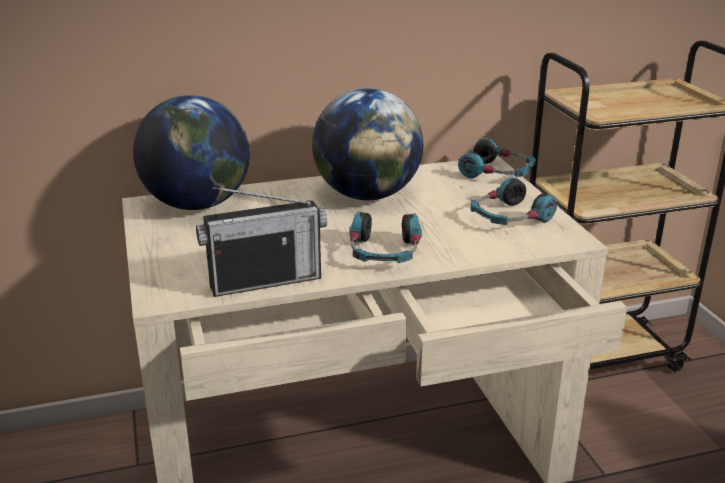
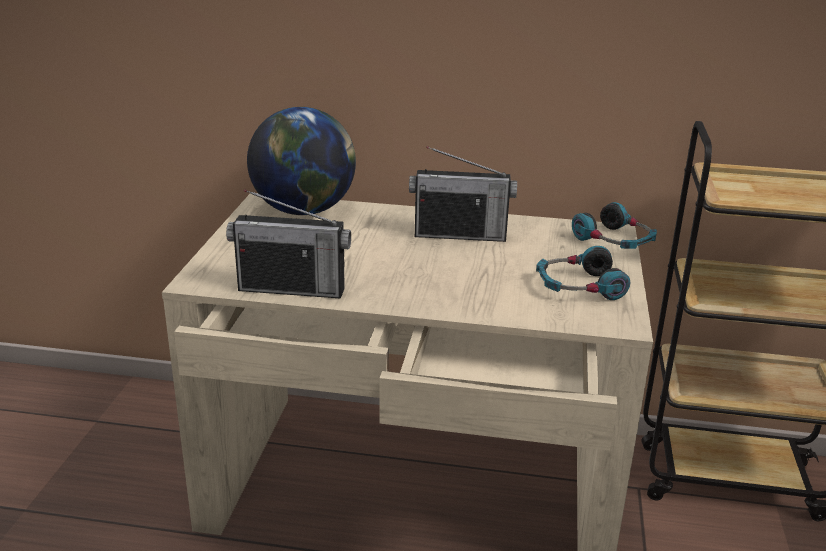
camera: 25 degrees right, 0 degrees up
(367, 195) = (460, 234): globe -> radio
(384, 252) = (420, 290): headphones -> none

